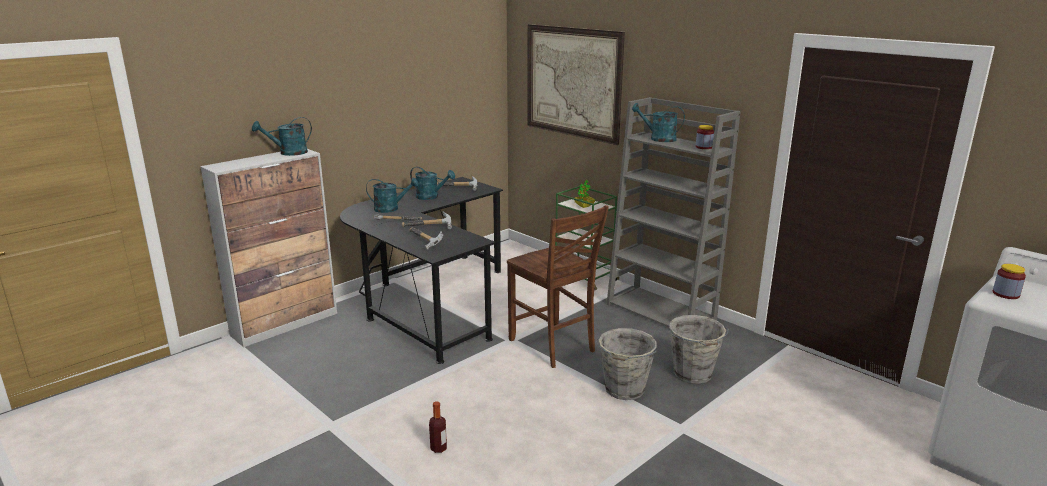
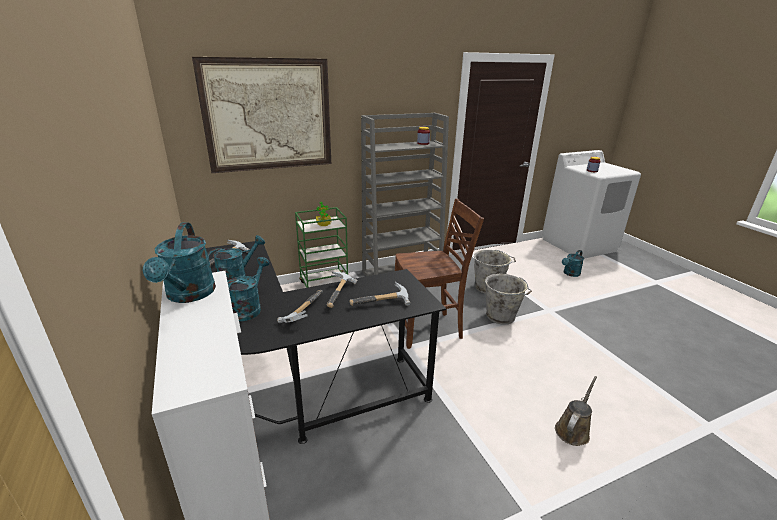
camera: 70 degrees left, 5 degrees up
(438, 448) = (573, 430): bottle -> brown watering can
(658, 139) = (387, 146): turquoise watering can -> turquoise watering can (570, 274)

